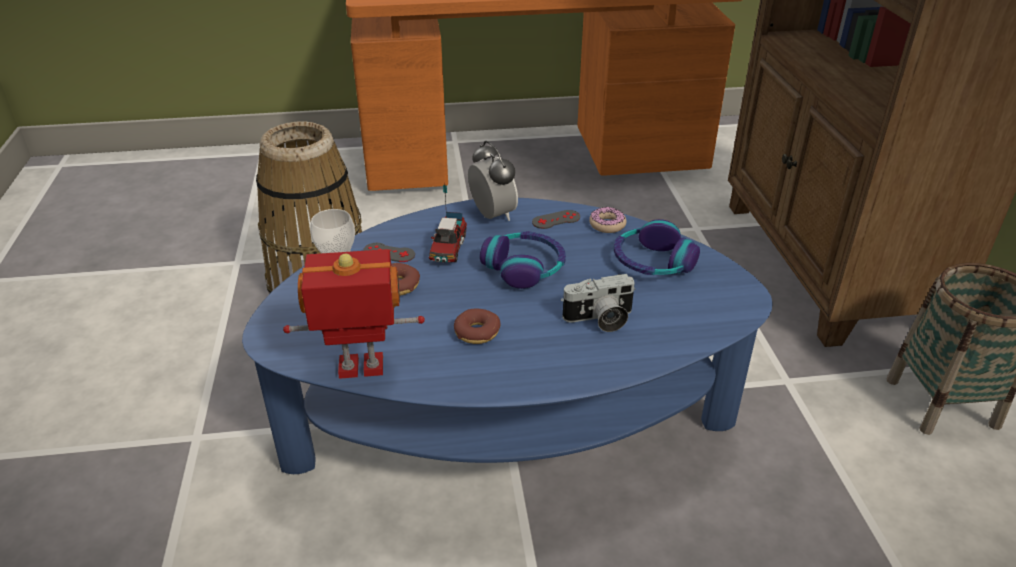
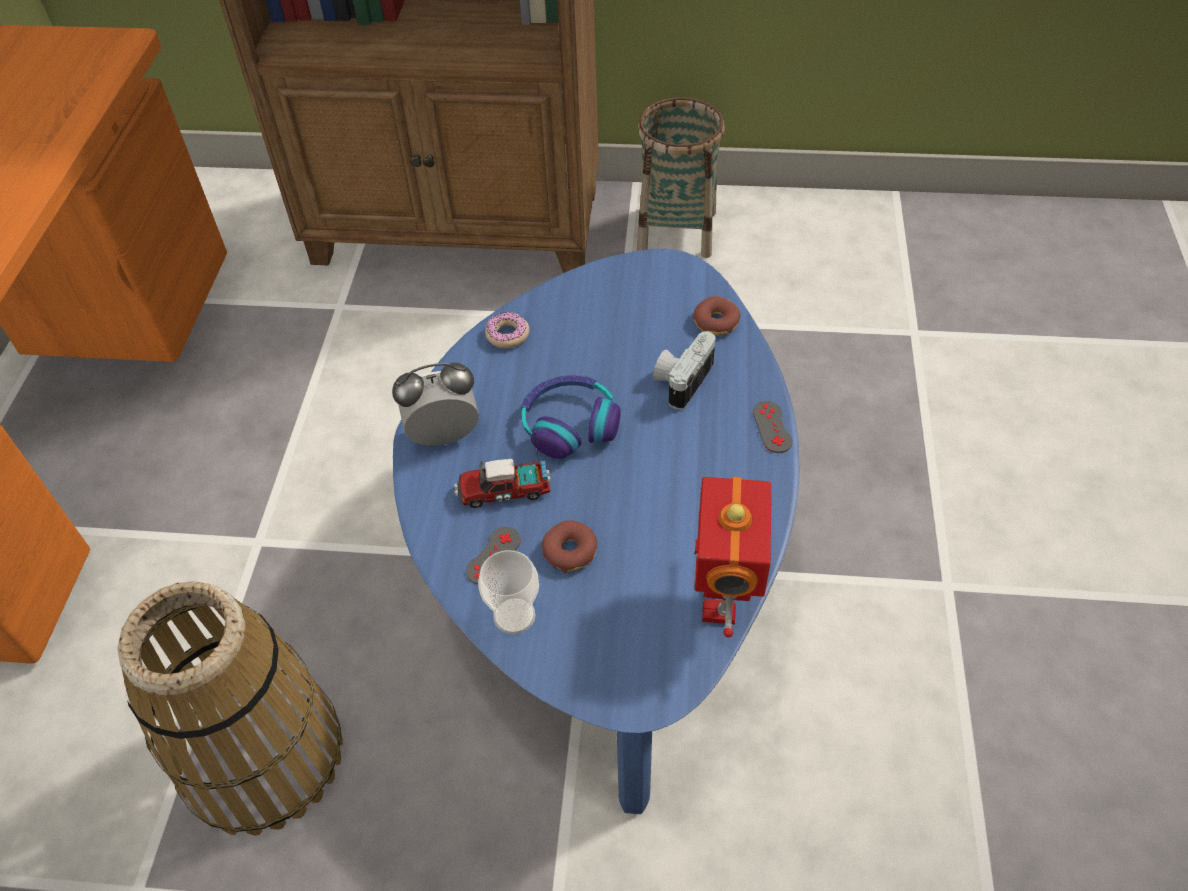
camera: 75 degrees left, 15 degrees up
(448, 248) = (503, 491): toy truck -> toy truck turned 150 degrees clockwise
(477, 332) = (680, 486): donut -> donut (716, 322)
(556, 220) = (479, 377): grey game controller -> grey game controller (772, 427)
(600, 319) = (682, 380): camera -> camera turned 150 degrees counterclockwise
(652, 262) = (594, 316): headphones -> none

